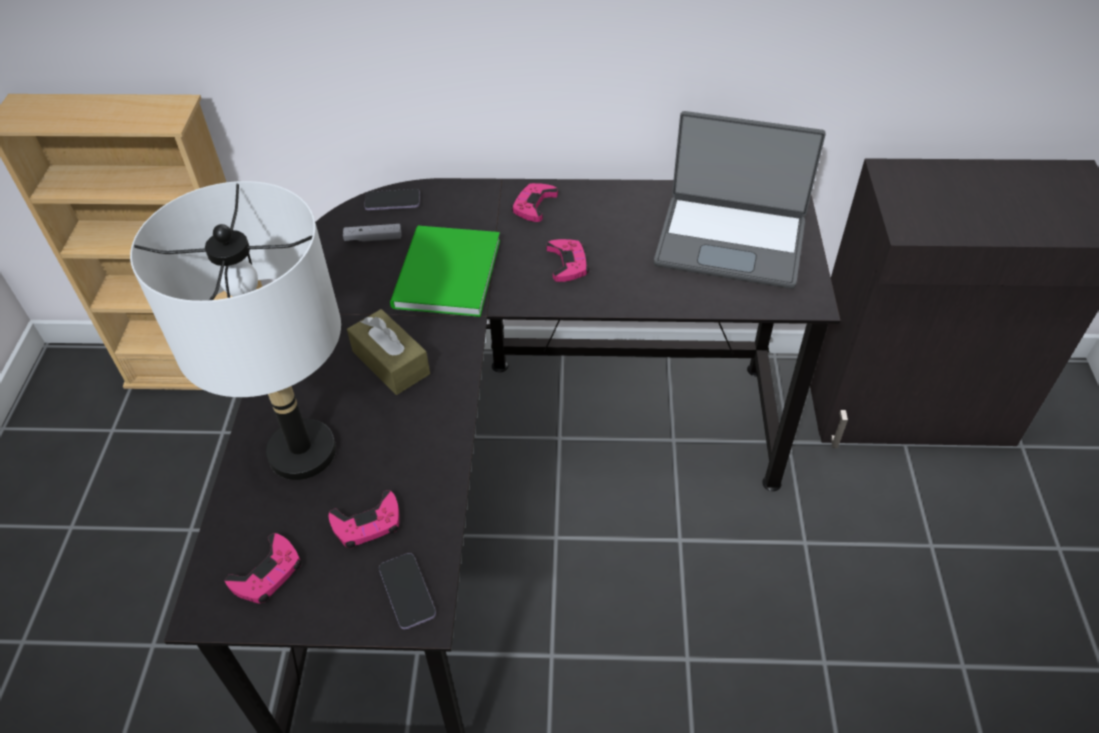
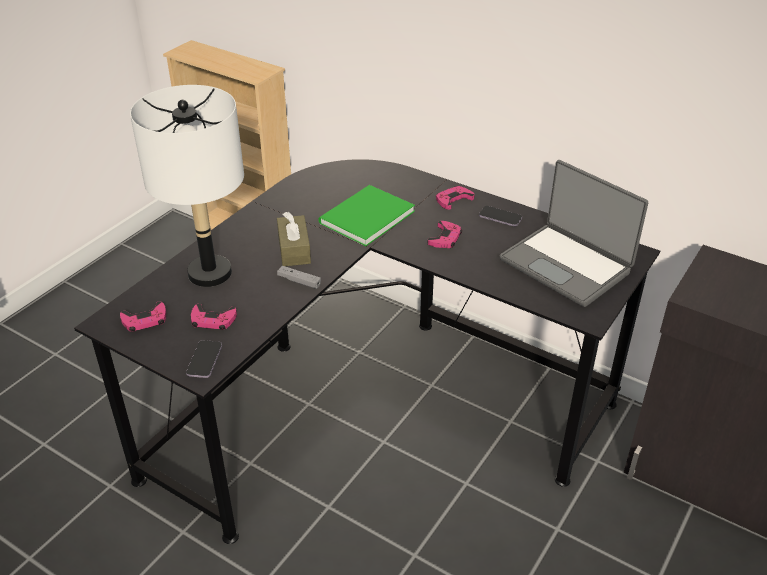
camera: 30 degrees right, 10 degrees down
(373, 238) = (340, 184): grey game controller -> grey game controller (299, 281)
(392, 201) = (369, 169): phone -> phone (500, 217)

